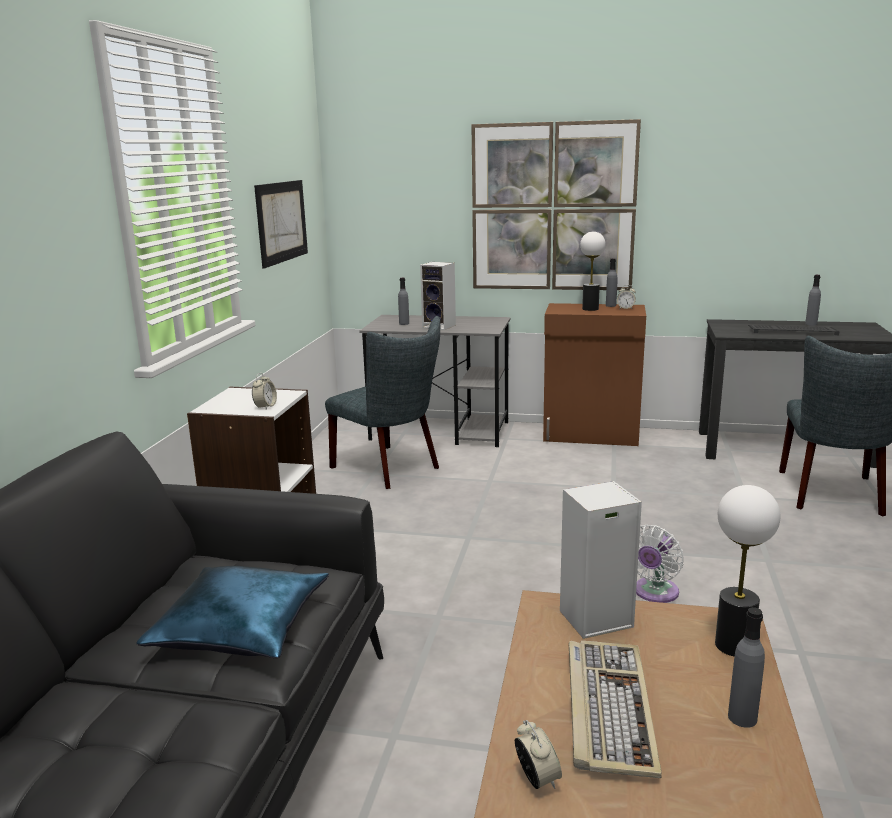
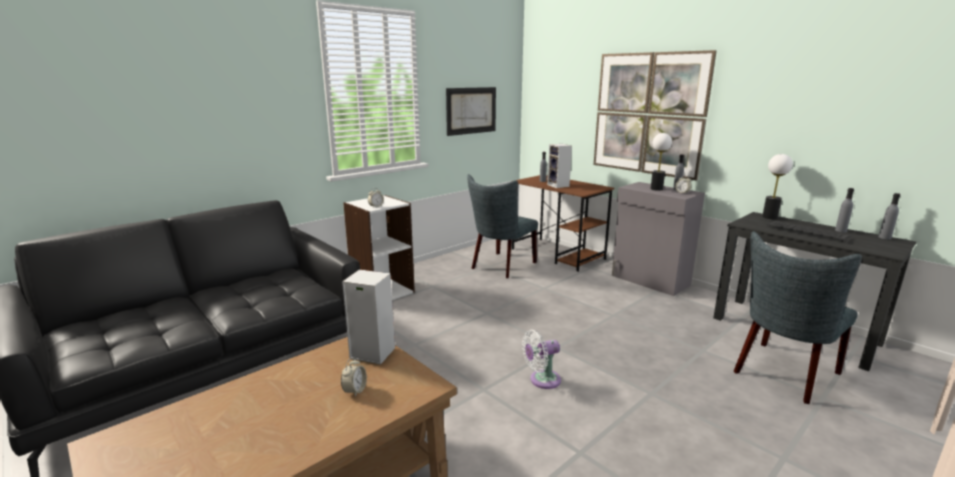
camera: 35 degrees right, 0 degrees up
(241, 626) = (255, 299): blue pillow -> none
(390, 468) = (501, 266): grey chair -> grey chair turned 45 degrees clockwise
(441, 431) = (558, 254): grey desk -> brown desk
(537, 779) = (222, 400): alarm clock -> alarm clock (355, 390)
(591, 435) = (650, 280): brown cabinet -> grey cabinet
(607, 707) = (298, 390): keyboard -> none
(734, 645) = (406, 395): table lamp -> table lamp (770, 217)
(742, 717) = (339, 425): grey bottle -> grey bottle (884, 237)

